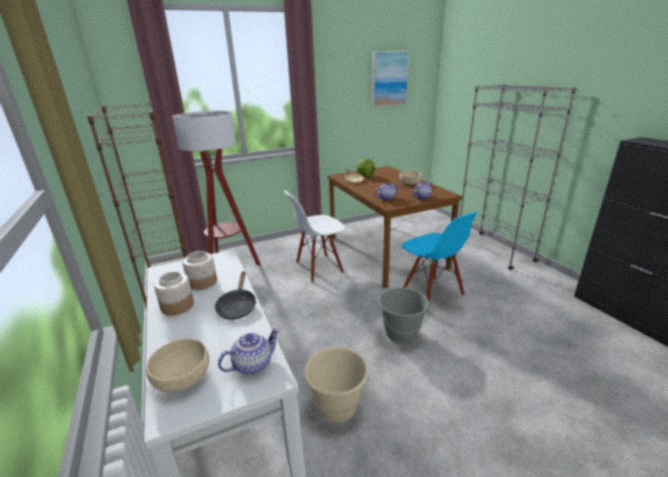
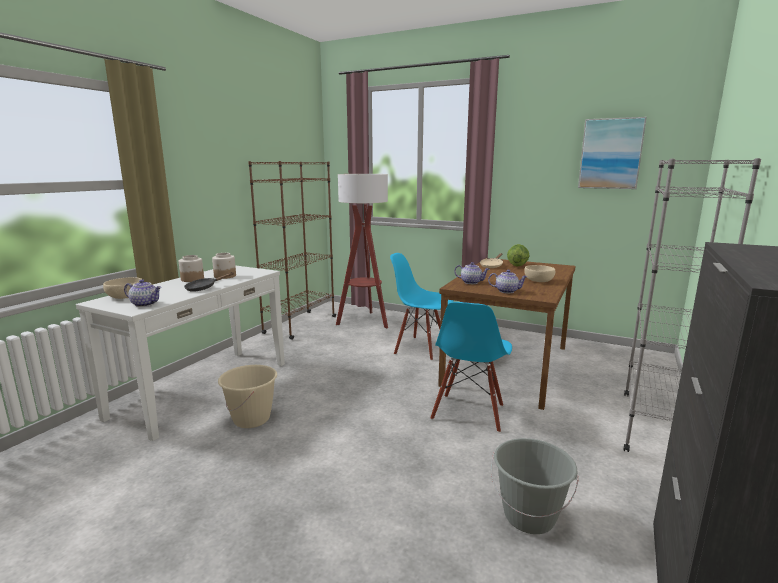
camera: 50 degrees right, 10 degrees down
(319, 268) = (421, 348): white chair -> blue chair
(401, 334) = (375, 417): grey bucket -> grey bucket (529, 516)

